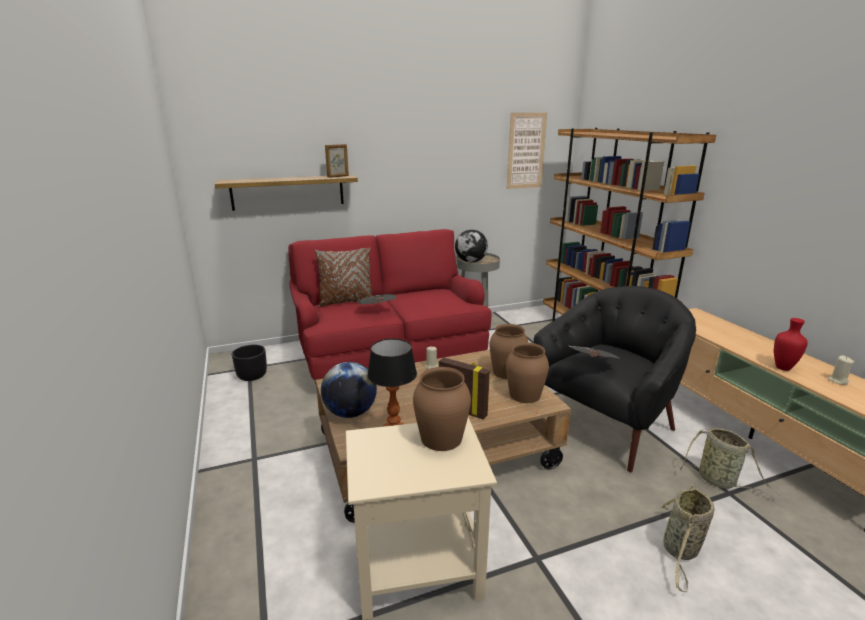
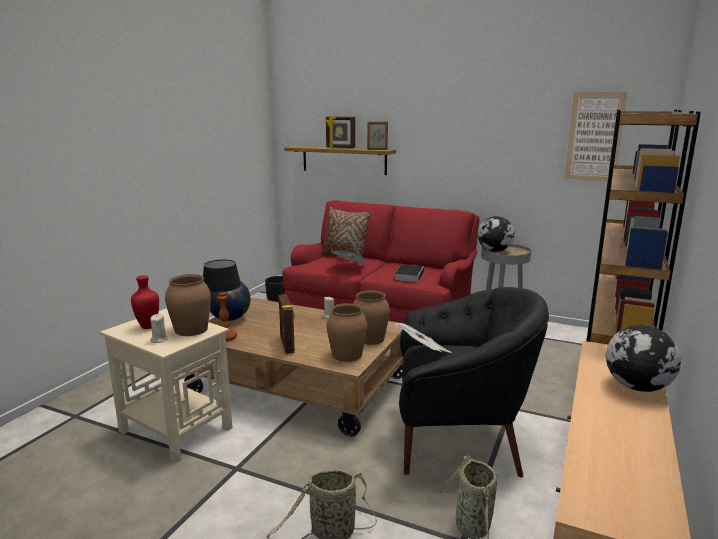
camera: 45 degrees right, 5 degrees down
(287, 178) = (340, 148): none -> picture frame
(439, 302) = (409, 275): none -> book
(740, 334) = (637, 387): none -> globe
(782, 367) = (590, 425): red vase -> red vase (149, 326)
(837, 381) = (628, 463): beige candle -> beige candle (159, 340)

